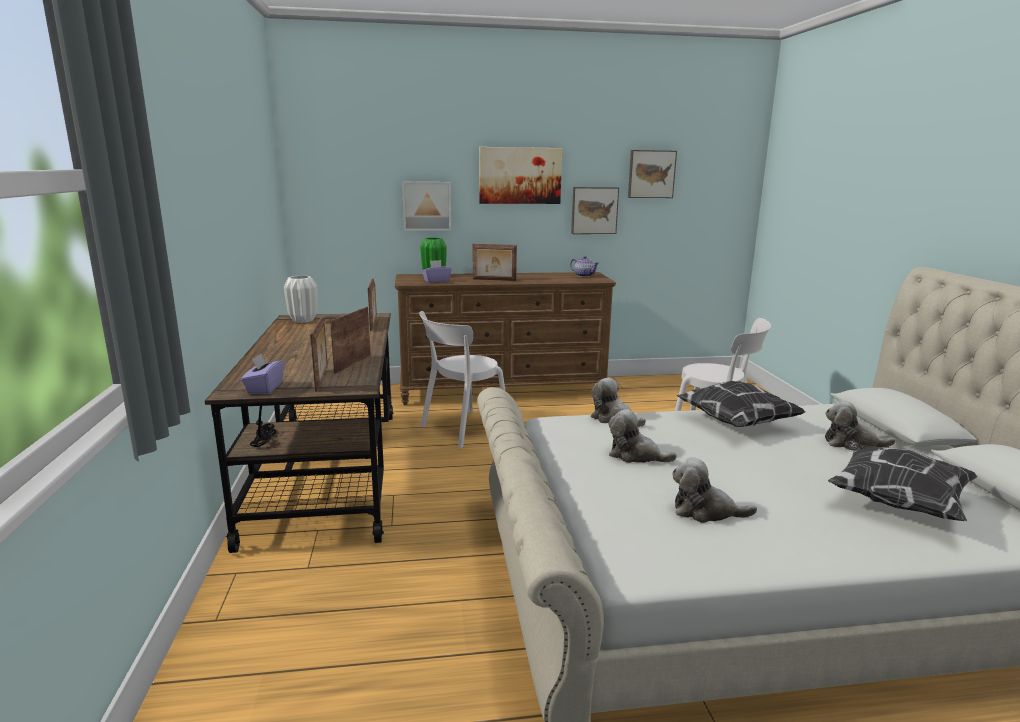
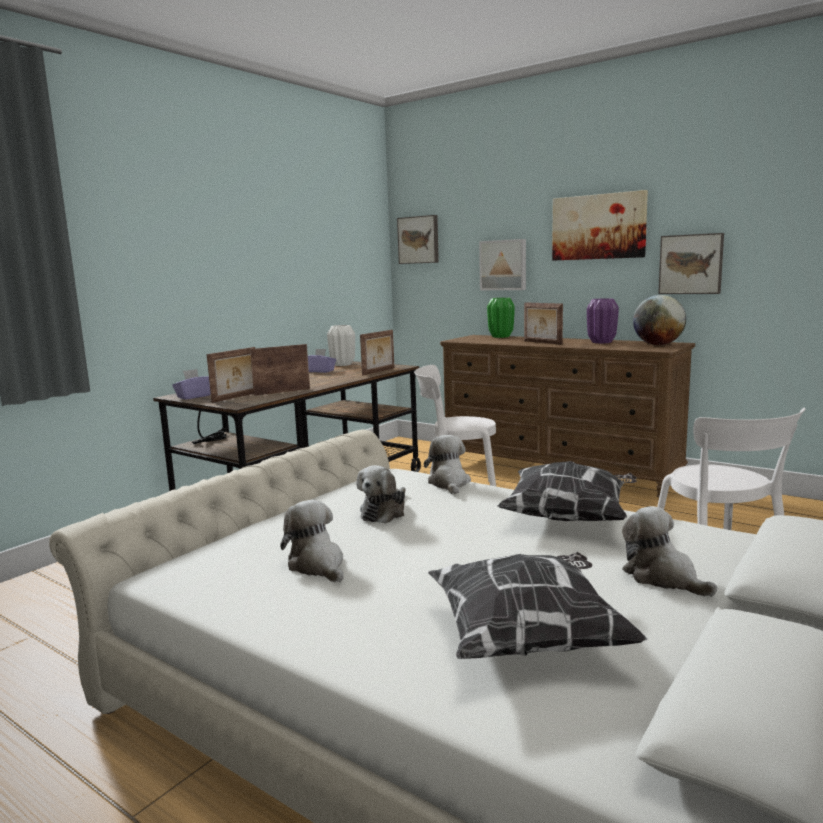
camera: 45 degrees right, 5 degrees down
(436, 281) = (484, 341): purple tissue box -> purple tissue box (320, 371)
(537, 276) = (601, 342): none -> purple vase
(584, 275) = (658, 344): teapot -> globe
(635, 455) = (384, 512): plush toy -> plush toy turned 135 degrees counterclockwise
(651, 174) = (775, 212): picture -> picture (419, 240)

